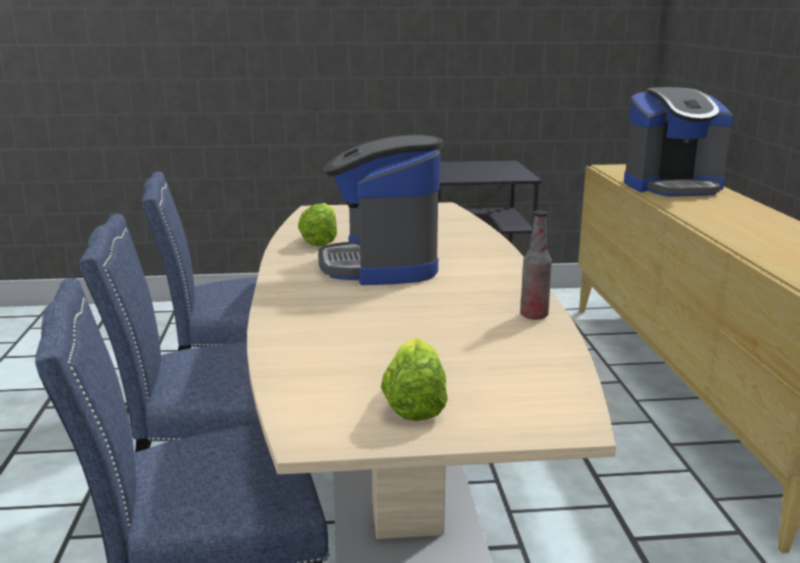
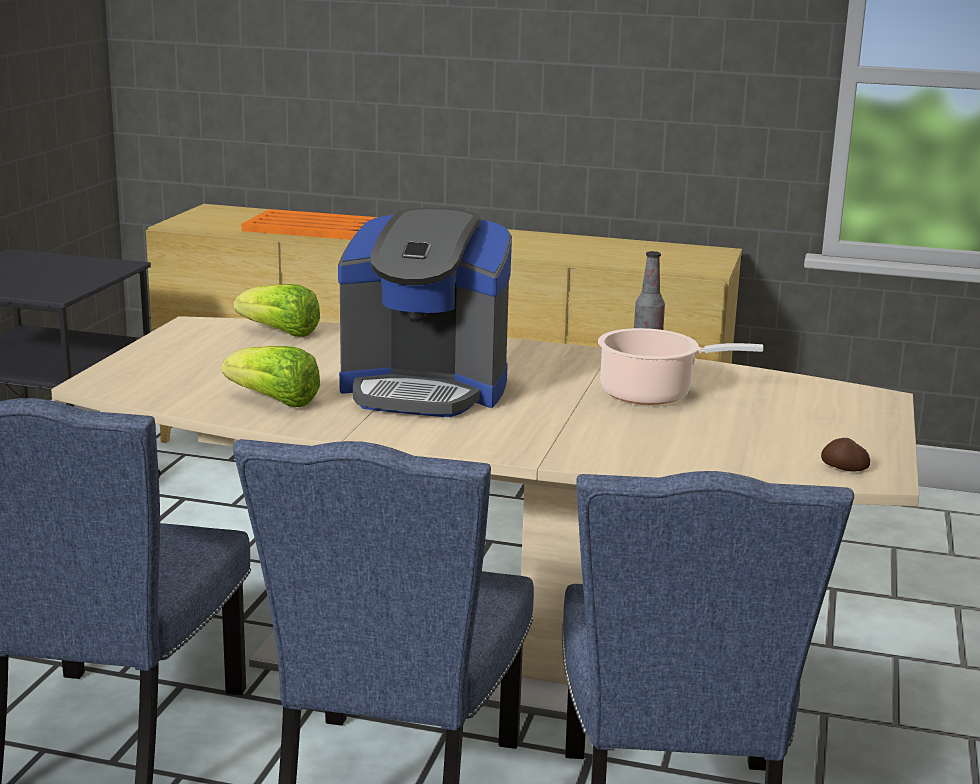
camera: 70 degrees left, 0 degrees up
(323, 419) = (844, 469): none -> potato
(414, 403) = (823, 434): lettuce -> lettuce (280, 333)
(451, 326) = (652, 394): none -> cooking pot
(673, 187) = (315, 227): coffee machine -> orange tray

